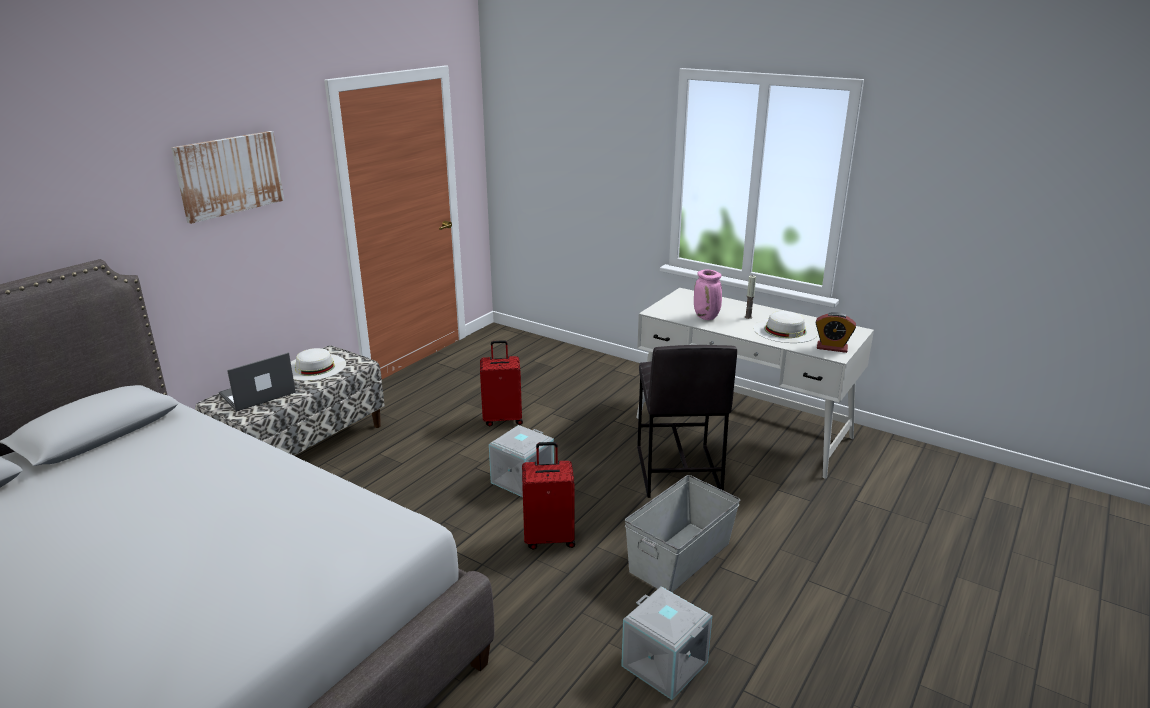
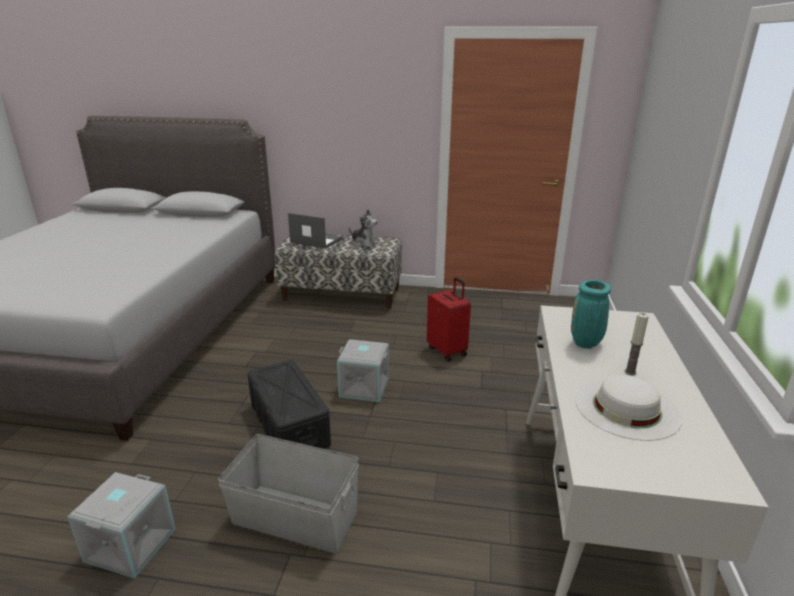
camera: 65 degrees right, 0 degrees up
(229, 175) = (347, 88): picture -> none
(315, 367) = (364, 243): white hat -> plush toy
(549, 538) = (289, 425): red suitcase -> black storage box
(677, 471) = (448, 477): grey stool -> none
(707, 317) = (586, 344): pink vase -> turquoise vase
(832, 347) = (619, 462): alarm clock -> none

